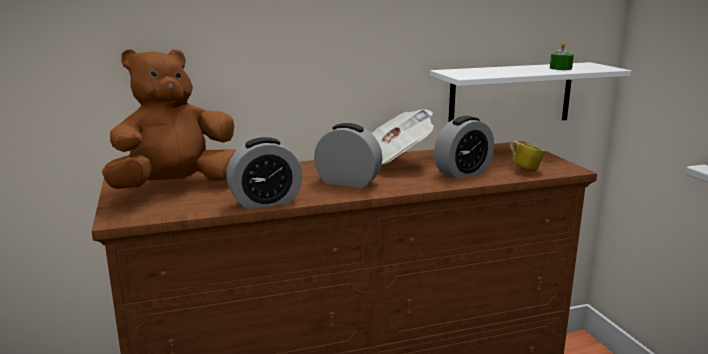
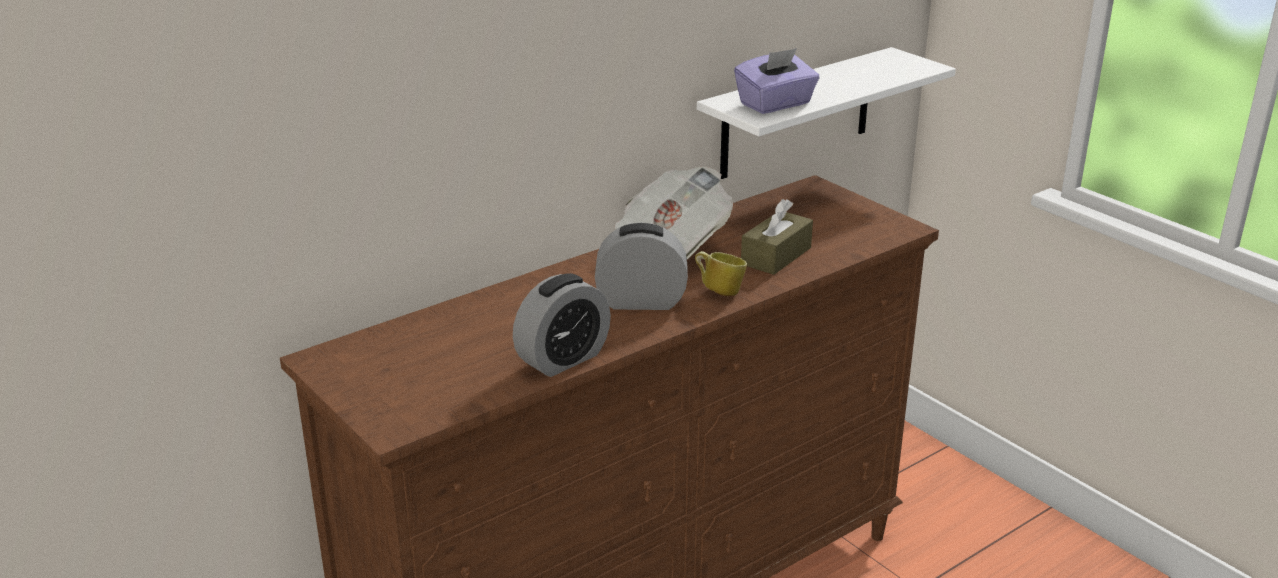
camera: 20 degrees left, 10 degrees up
(176, 187) = (410, 353): brown plush toy -> none
(463, 172) = (776, 256): alarm clock -> brown tissue box
(481, 73) = (775, 104): none -> purple tissue box
(524, 169) = (849, 237): mug -> mug (719, 291)
(560, 68) = (867, 75): green candle -> none

